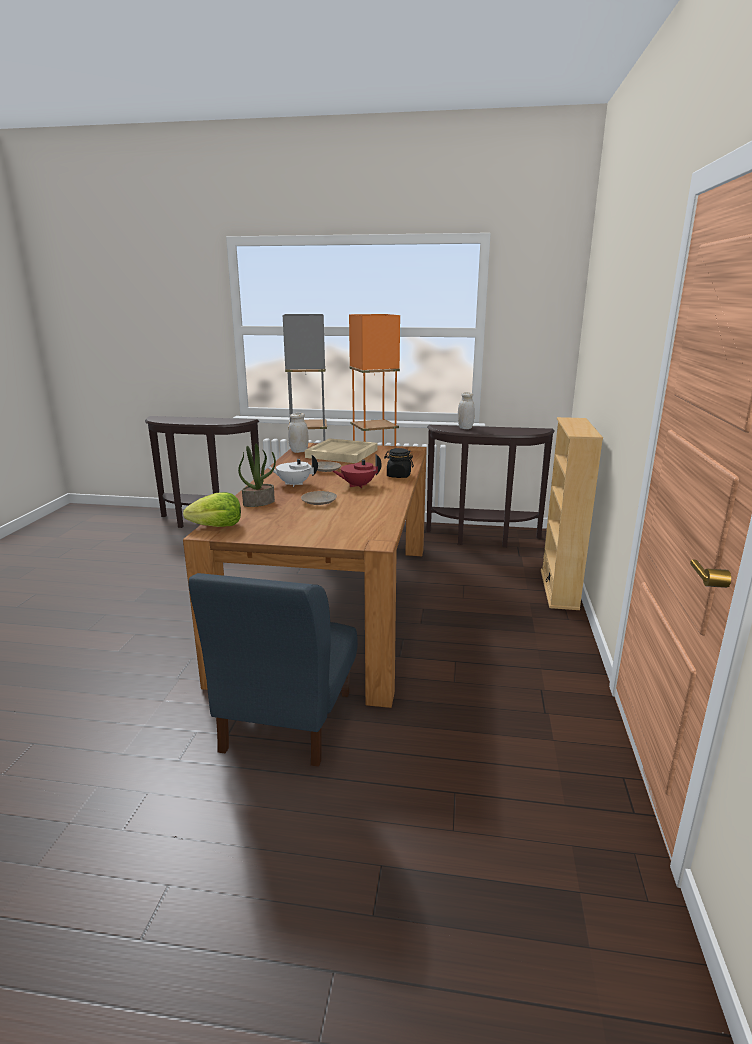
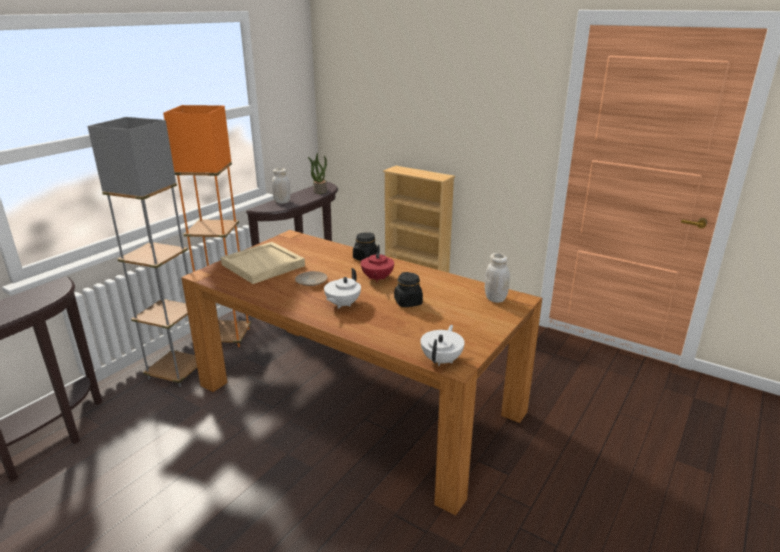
camera: 65 degrees left, 5 degrees up
(217, 526) = (442, 360): lettuce -> white teapot
(259, 502) = (385, 330): potted plant -> potted plant (319, 191)
(286, 721) = (525, 469): blue chair -> none
(299, 451) = (222, 282): white jar -> white jar (495, 299)
(319, 502) = (408, 302): beige plate -> black jar

